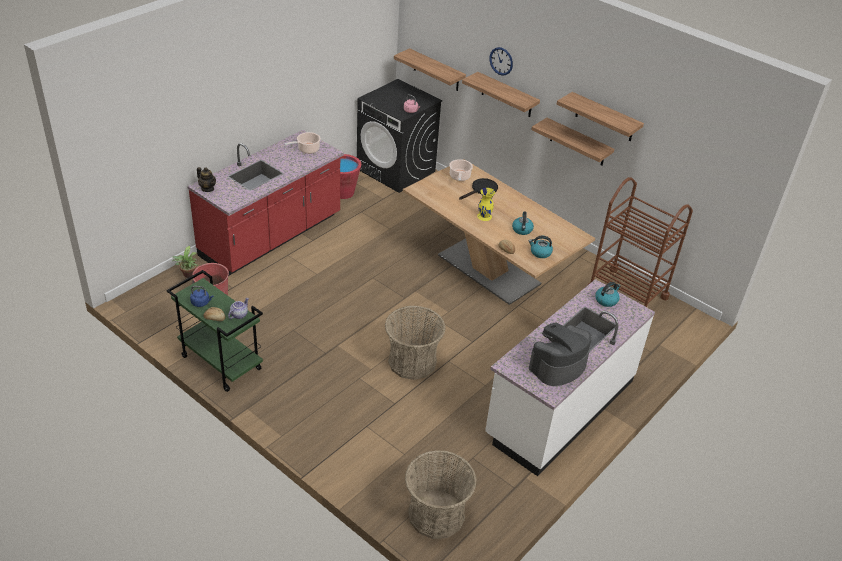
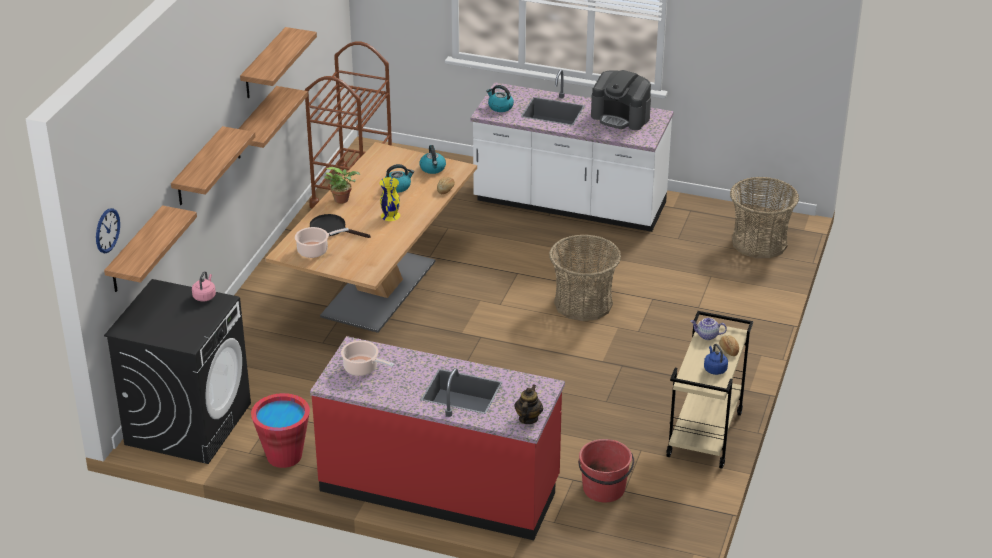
camera: 110 degrees left, 5 degrees down
(188, 275) = (581, 529): potted plant -> potted plant (343, 200)
(220, 363) = (705, 436): green cart -> beige cart
(501, 61) = (185, 134): wall clock -> wall clock (107, 230)

